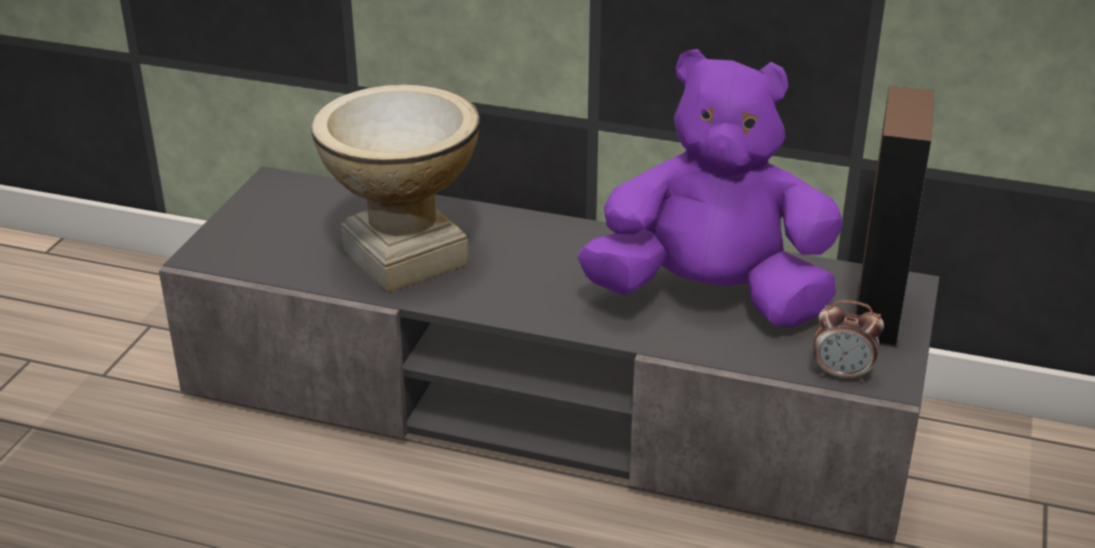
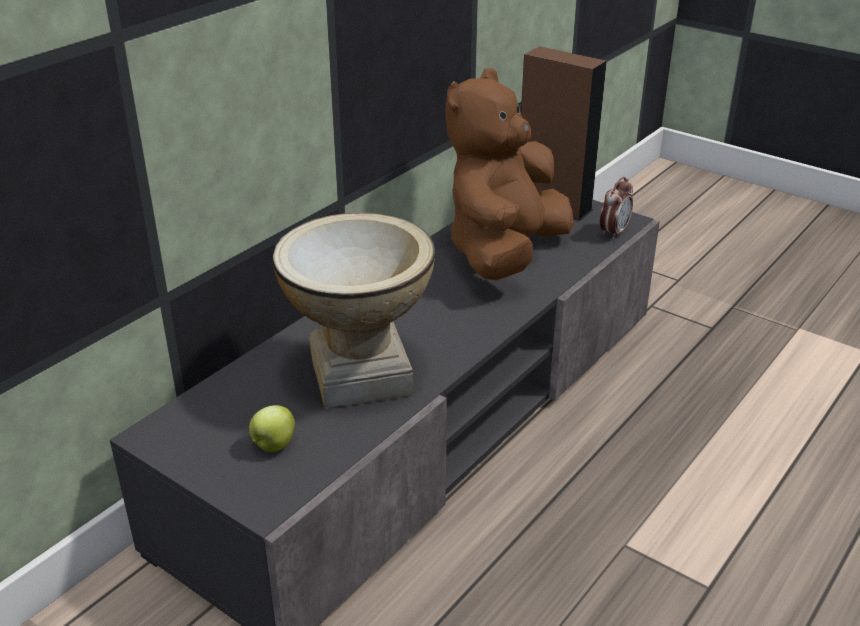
camera: 70 degrees left, 0 degrees up
(280, 239) = (273, 445): none -> apple
(711, 297) = (504, 254): purple plush toy -> brown plush toy

